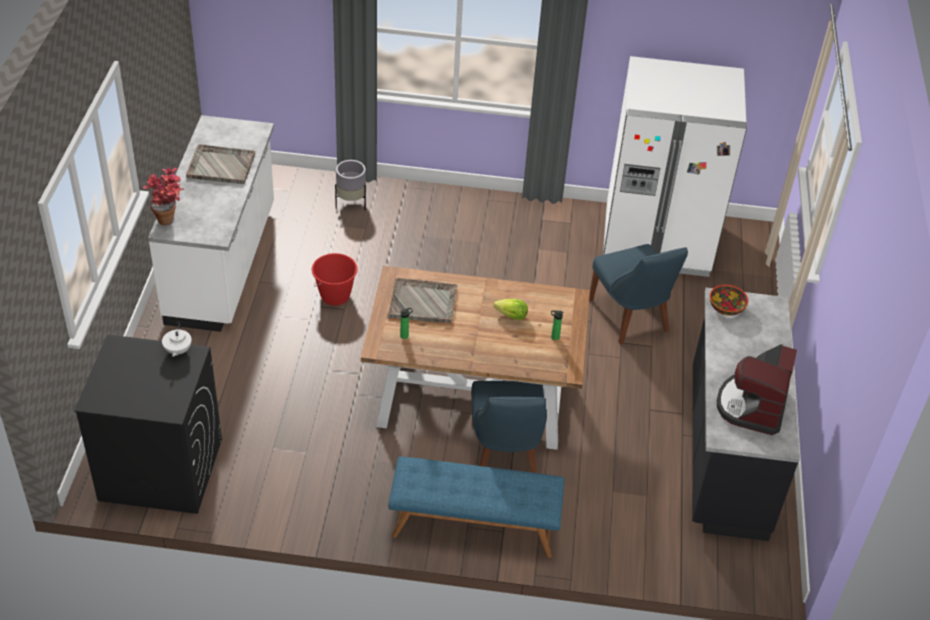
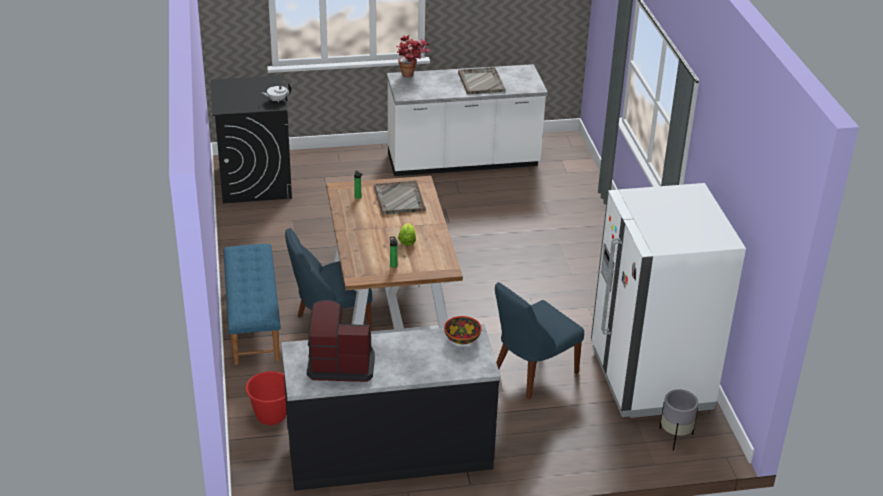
camera: 75 degrees right, 10 degrees down
(335, 296) = (460, 215): red bucket -> red bucket (271, 416)
(351, 203) = (573, 202): grey planter -> grey planter (675, 437)

